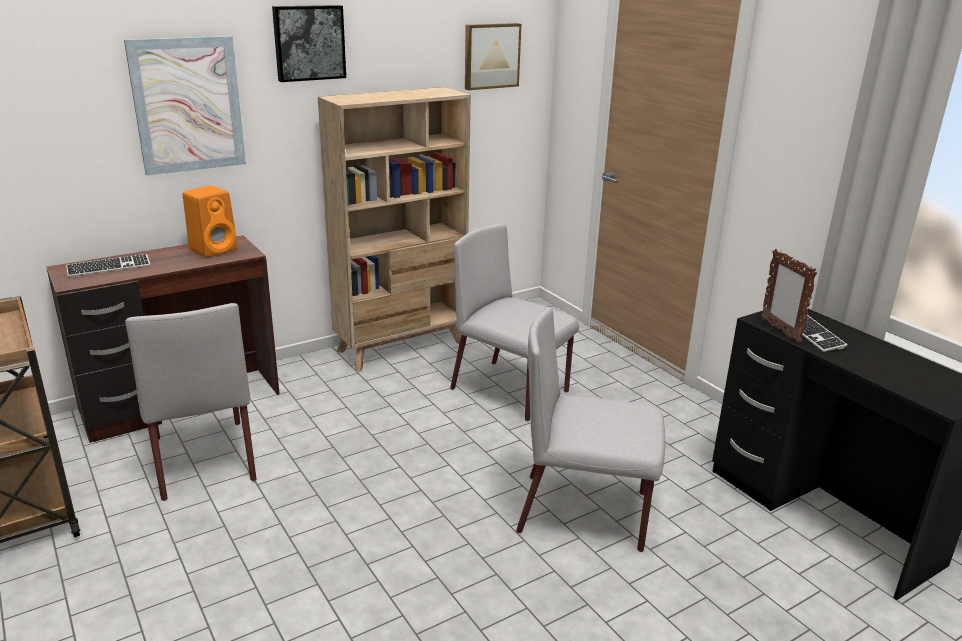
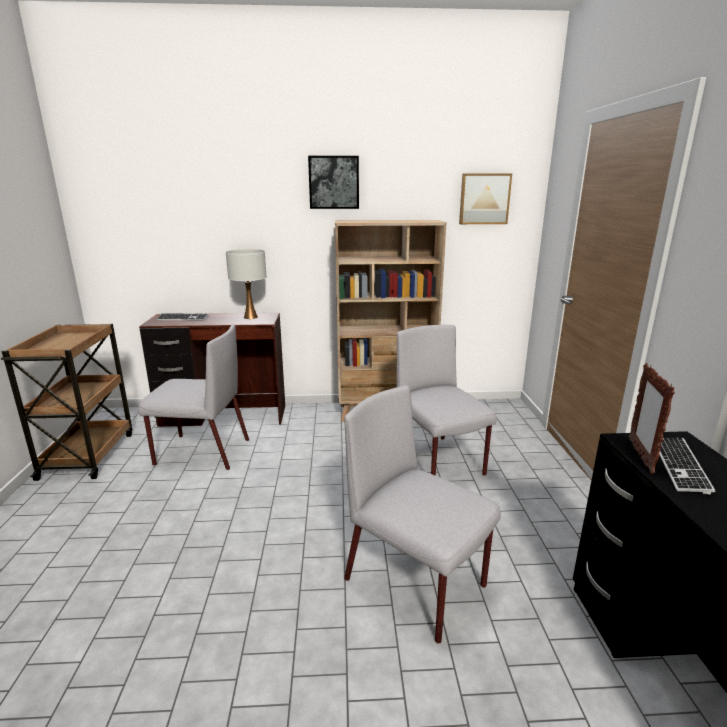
camera: 30 degrees right, 5 degrees down
(188, 105) = (248, 221): picture -> none
(203, 457) = (201, 452): grey chair -> grey chair turned 90 degrees counterclockwise
(214, 249) = (251, 317): orange speaker -> white table lamp

